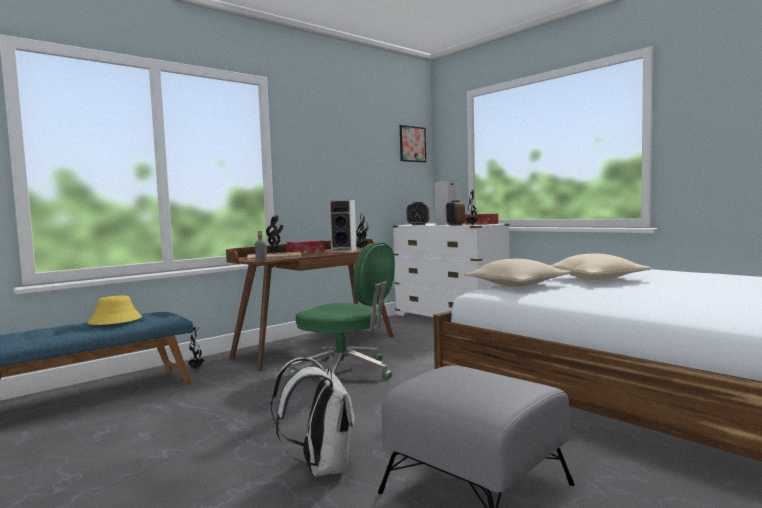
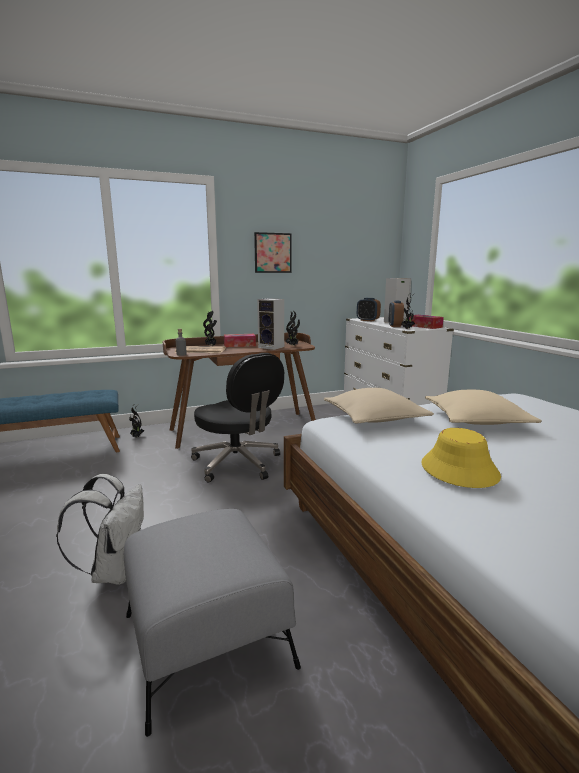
camera: 20 degrees right, 10 degrees up
(115, 321) = (61, 397): yellow hat -> yellow hat (458, 470)
(345, 372) = (238, 463): green office chair -> black office chair
(412, 144) = (377, 235): picture -> picture (273, 253)

